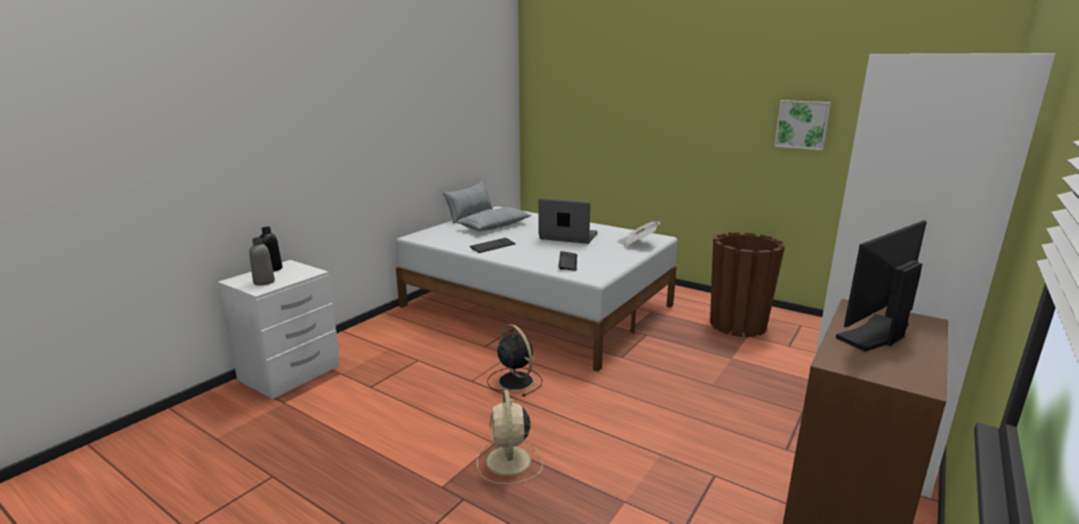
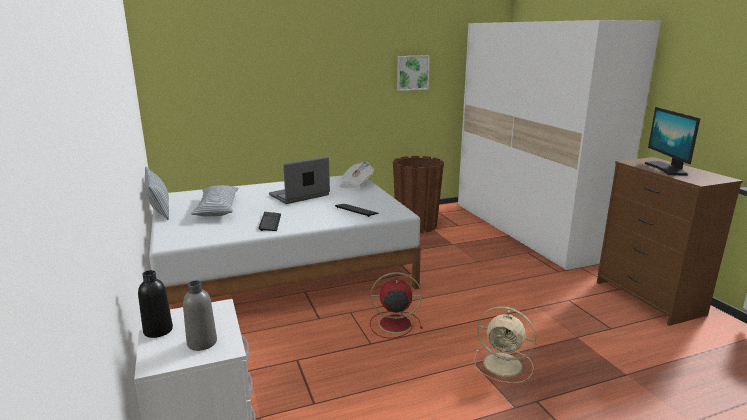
camera: 55 degrees left, 0 degrees up
(514, 380) = (393, 324): black fan -> red fan

